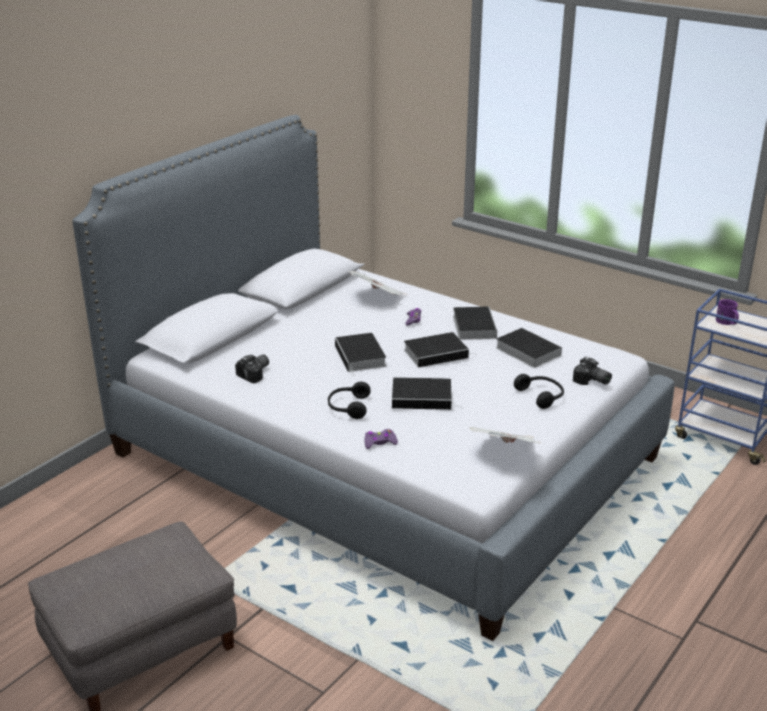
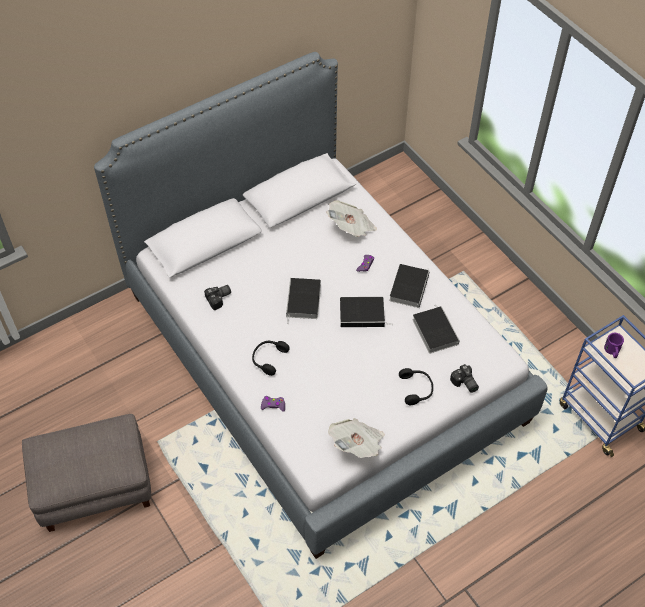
camera: 20 degrees right, 25 degrees up
(423, 397) = (326, 366): book -> none

